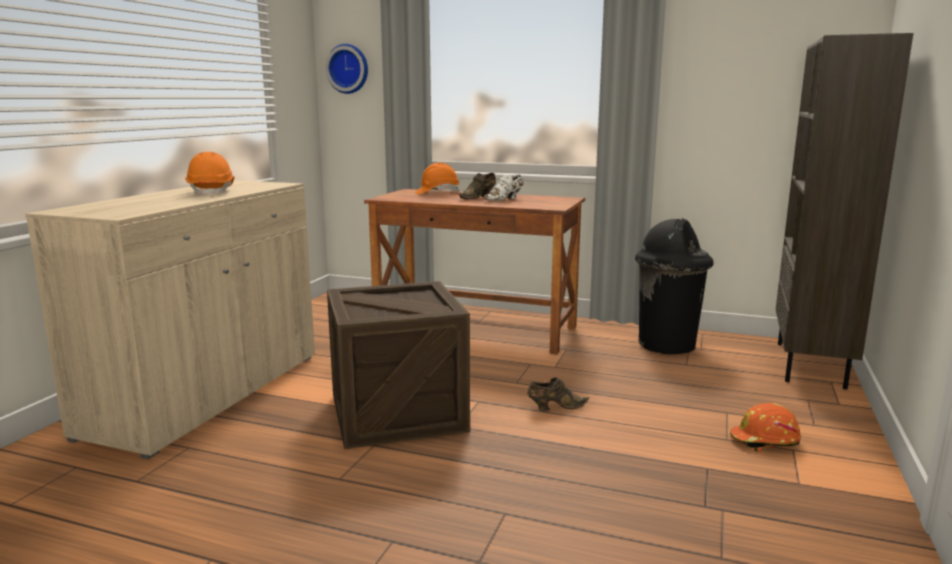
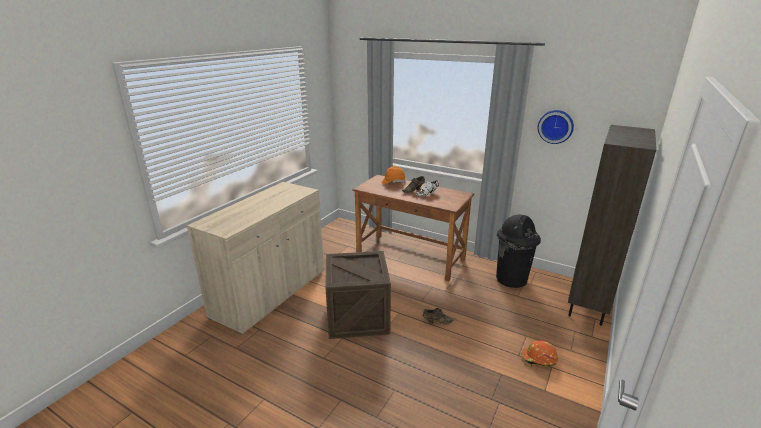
camera: 10 degrees right, 10 degrees up
(212, 192) = (271, 201): orange hard hat -> none
(349, 69) = (350, 103): wall clock -> wall clock (555, 126)

